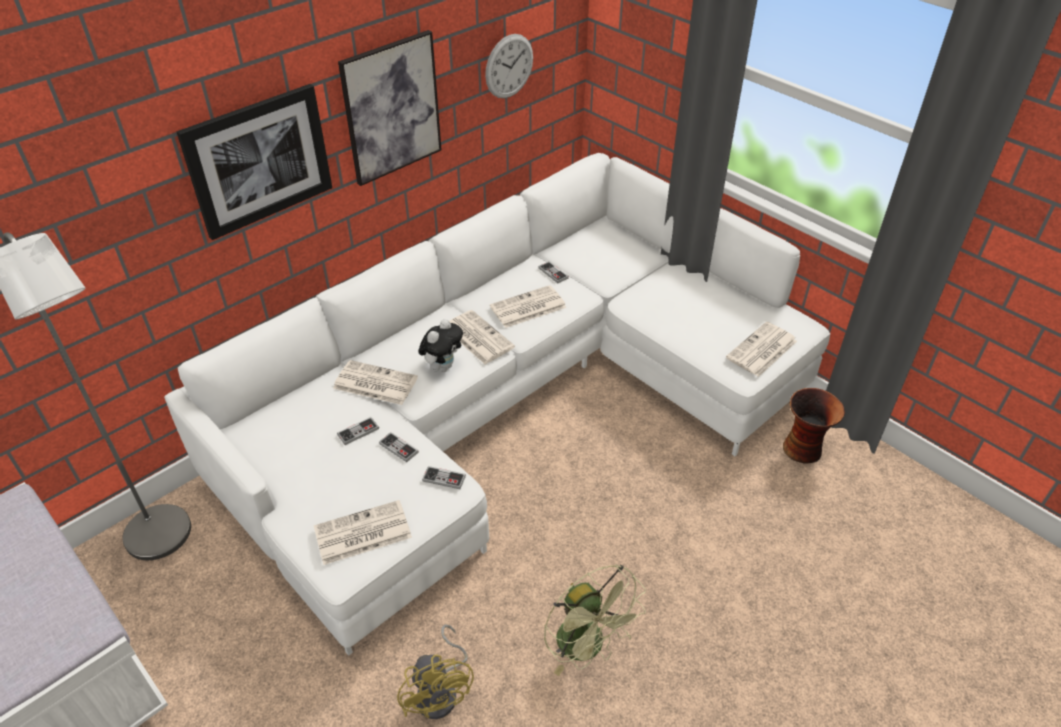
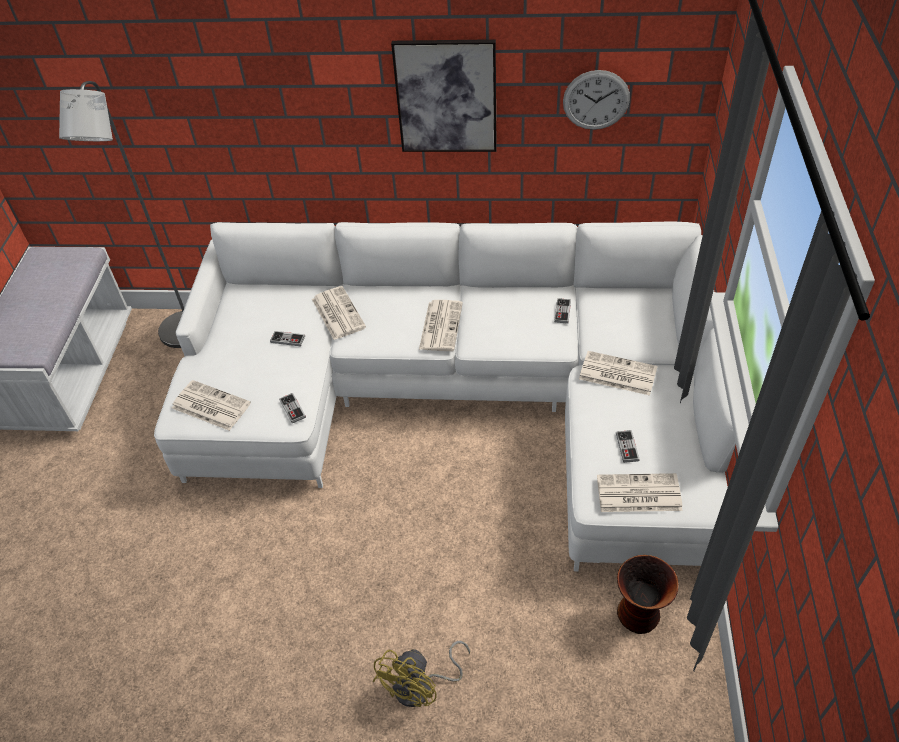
camera: 50 degrees right, 5 degrees up
(259, 160) = (308, 97): picture -> none
(398, 448) = (295, 368): game controller -> game controller (627, 447)
(441, 692) = (197, 548): yellow fan -> yellow fan (421, 687)
(443, 366) = (391, 331): plush toy -> none
(527, 308) = (504, 326): newspaper -> newspaper (616, 374)
(588, 647) = (299, 602): green fan -> none

